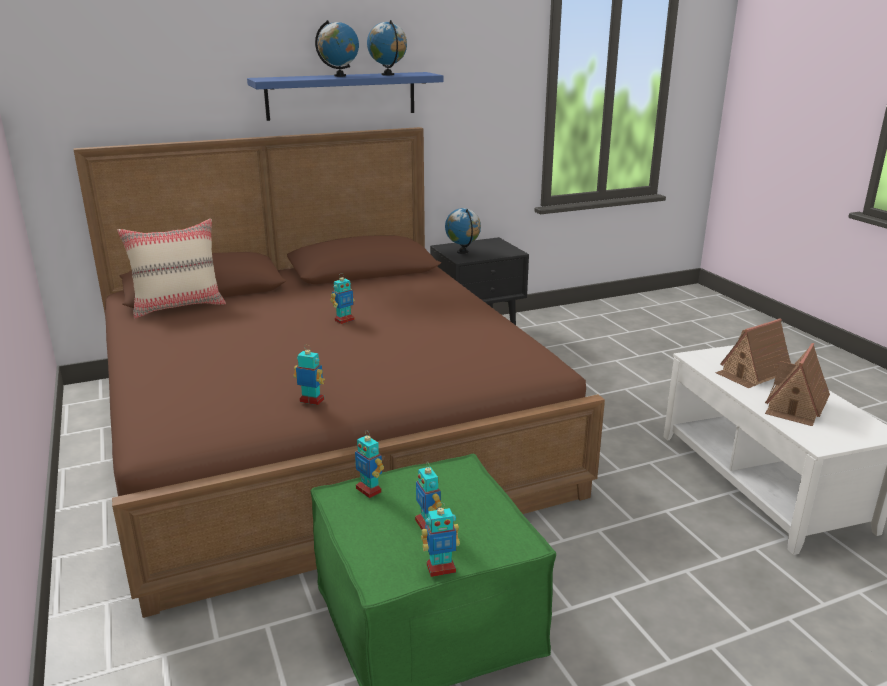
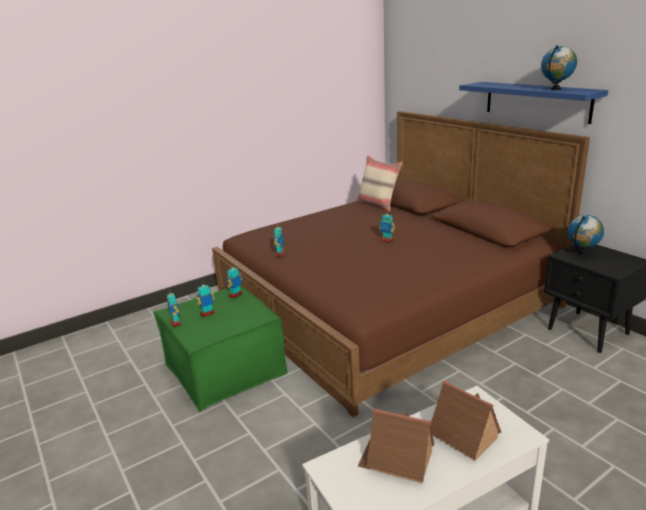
camera: 80 degrees right, 0 degrees up
(340, 76) = (524, 86): globe -> none

